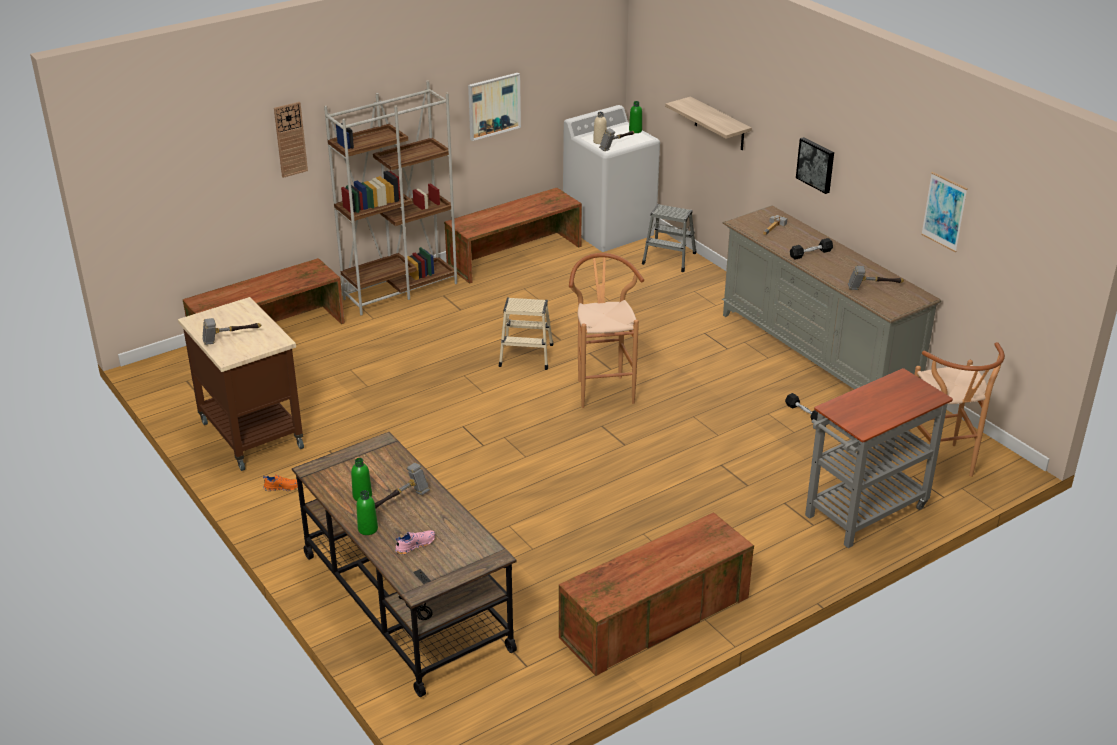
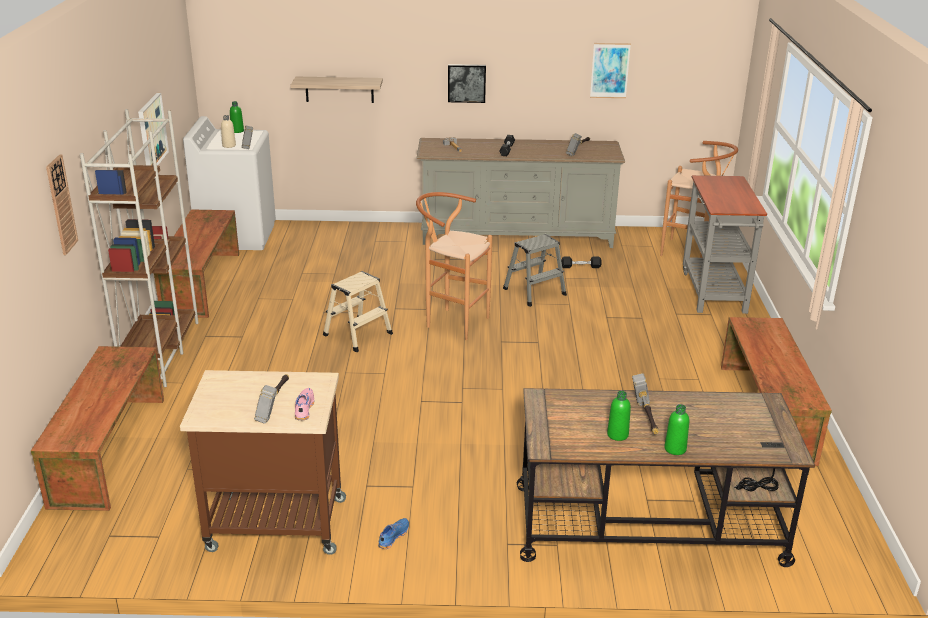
camera: 55 degrees left, 5 degrees down
(282, 487) = (393, 537): orange shoe -> blue shoe
(415, 545) = (721, 433): pink shoe -> pink shoe (303, 408)
(669, 258) = (315, 232): grey step ladder -> grey step ladder (534, 292)

